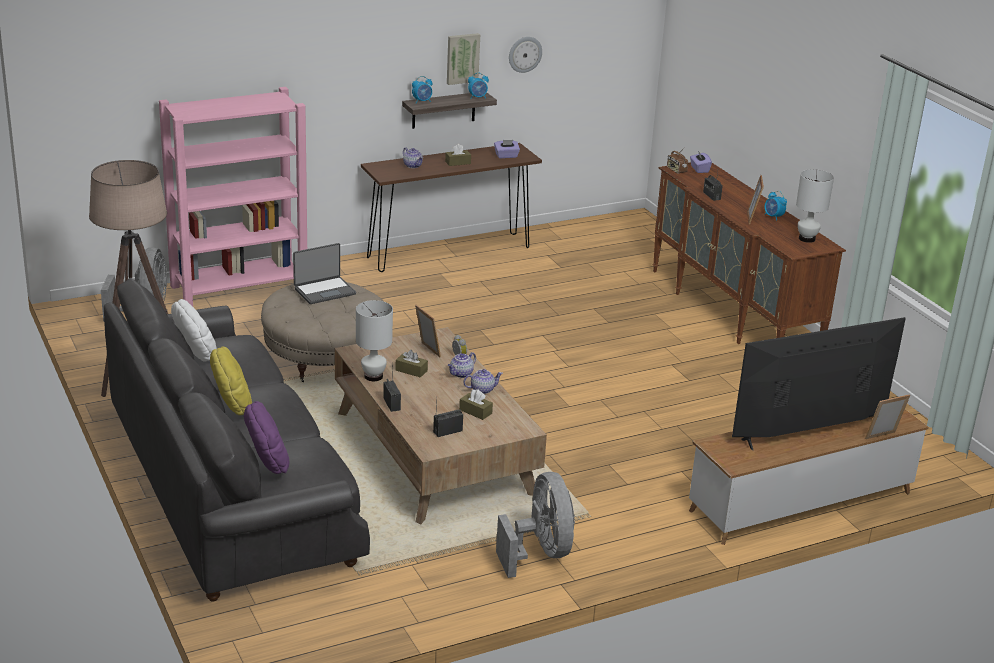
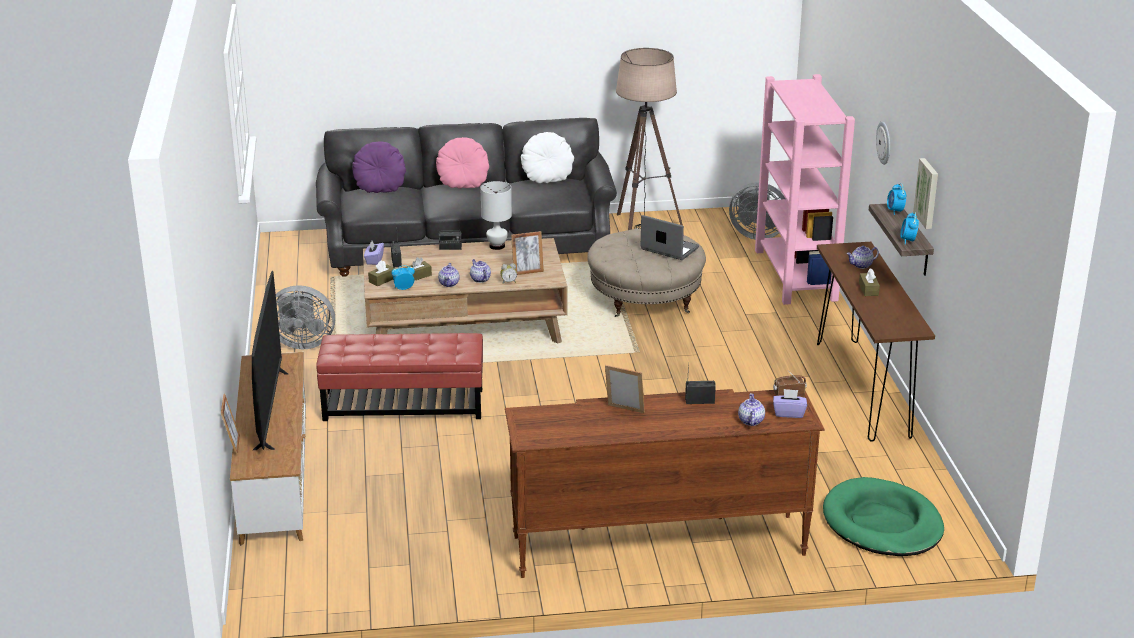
camera: 110 degrees right, 0 degrees up
(232, 408) = (463, 185): yellow pillow -> pink pillow
(324, 291) = (669, 249): laptop -> laptop turned 135 degrees clockwise
(411, 370) = (498, 261): brown tissue box -> brown tissue box (382, 280)
(506, 156) = (887, 320): purple tissue box -> purple tissue box (374, 260)
(524, 54) = (956, 232): wall clock -> wall clock (884, 142)
(623, 457) = (403, 405): none -> red ottoman
(634, 241) = (882, 523): none -> green dog bed
(721, 179) = (750, 421): none -> teapot
(773, 217) = (623, 426): alarm clock -> alarm clock (403, 288)
(807, 239) = (552, 432): white table lamp -> none

